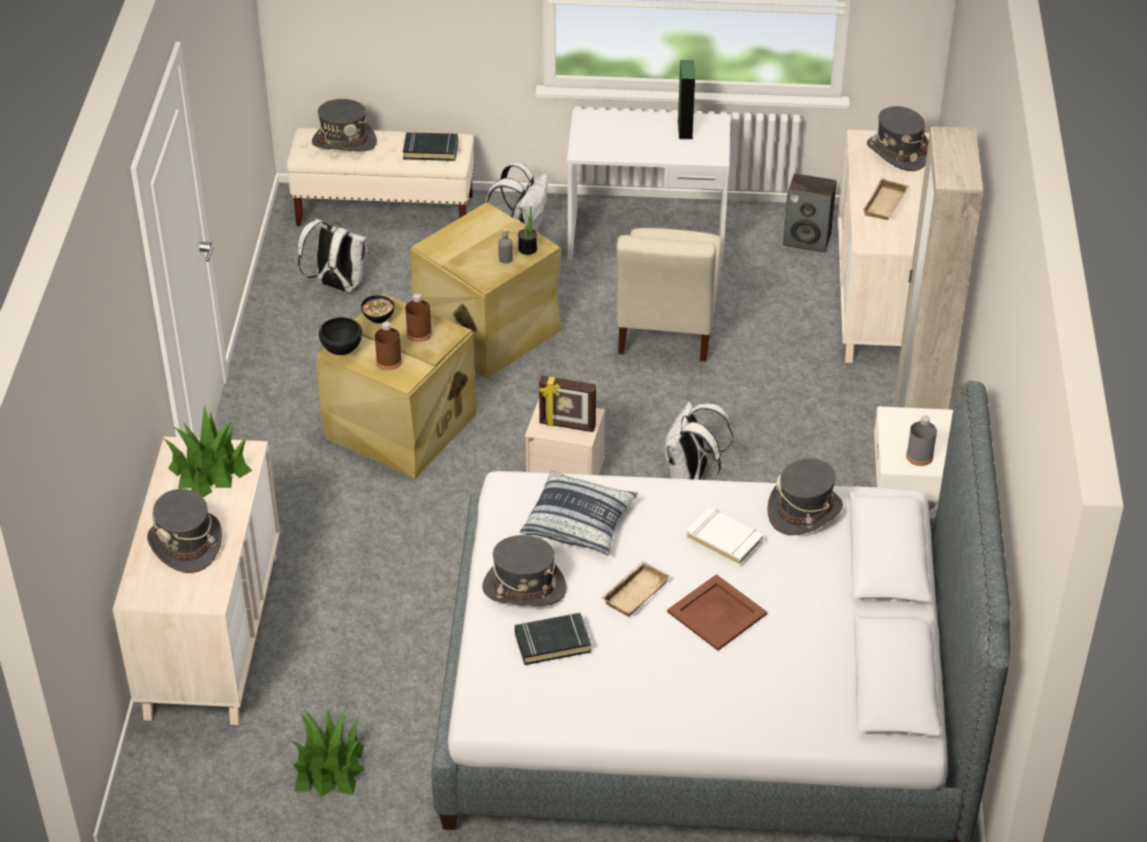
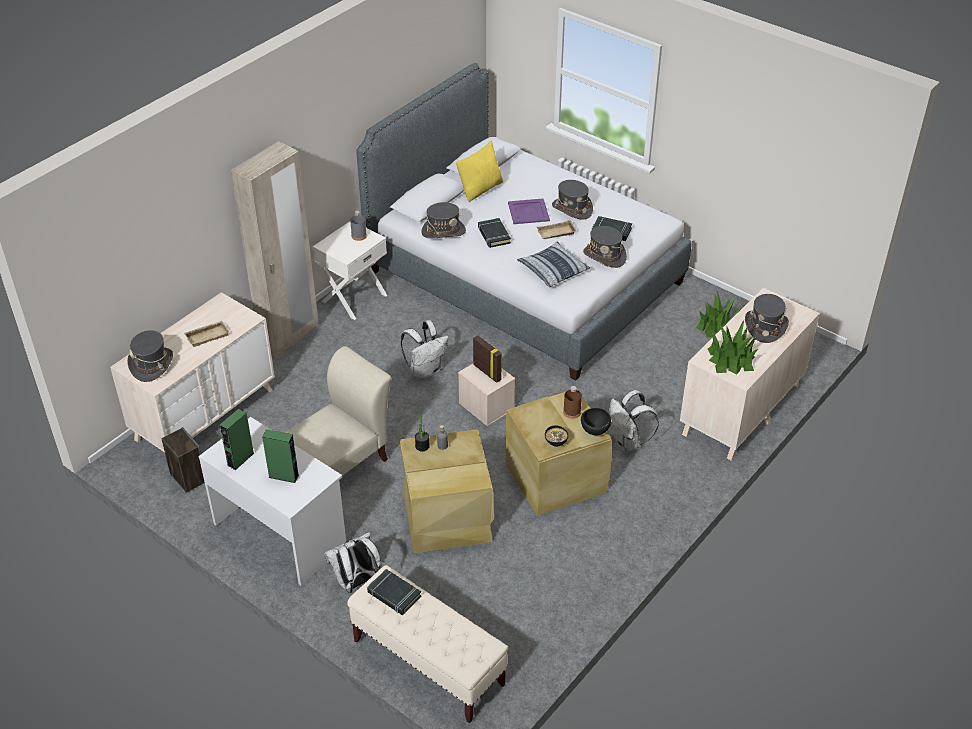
camera: 145 degrees left, 0 degrees up
(337, 285) = (515, 609): white backpack -> white backpack (628, 442)
(344, 142) = (449, 640): grey hat -> grey hat (572, 209)
(419, 333) = (540, 420): brown bottle -> none
(623, 134) = (283, 476): none -> green speaker
(718, 613) = (528, 211): brown tray -> purple tray
(724, 540) = (493, 235): white book -> black book
(838, 622) = (481, 189): none -> yellow pillow

